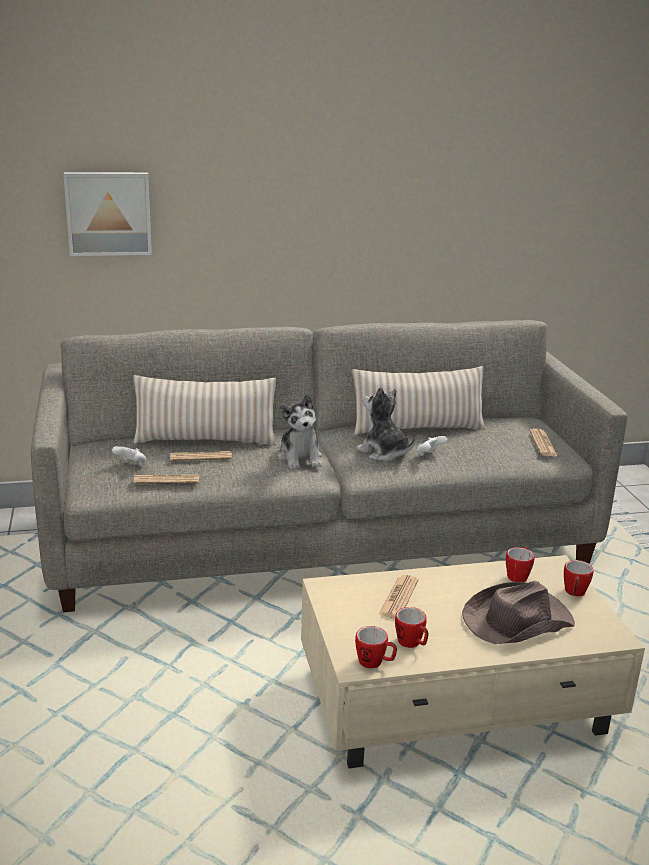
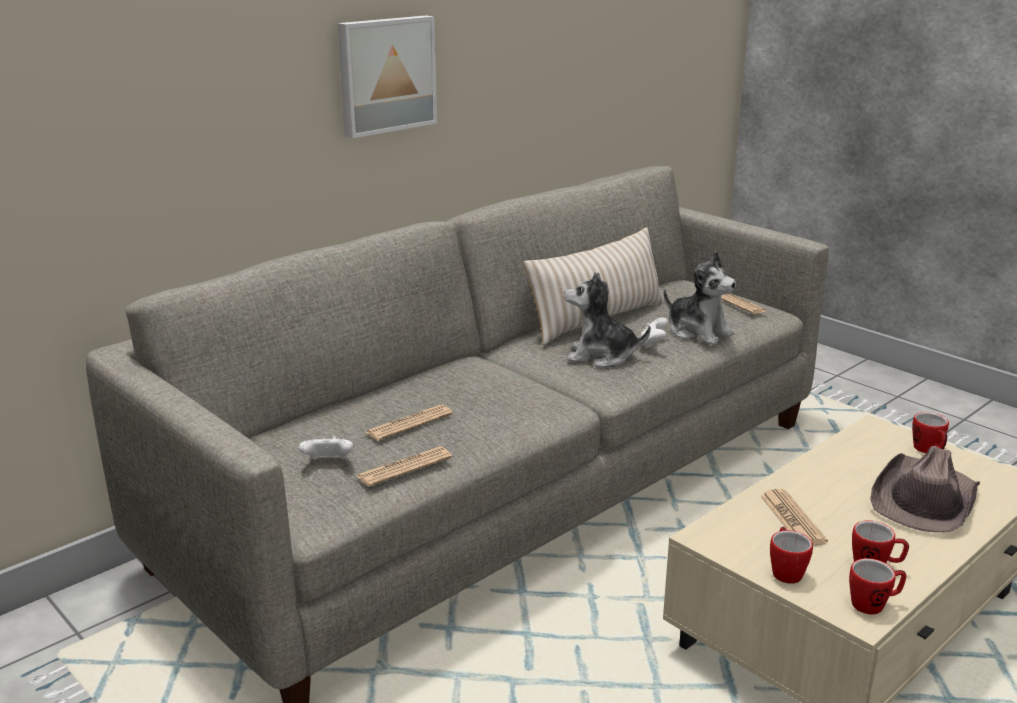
camera: 30 degrees left, 0 degrees up
(108, 213) = (149, 96): picture -> picture (385, 75)
(205, 440) = (380, 401): beige pillow -> none
(300, 458) = (521, 389): plush toy -> plush toy (698, 332)
(518, 575) = (860, 450): mug -> mug (785, 571)

